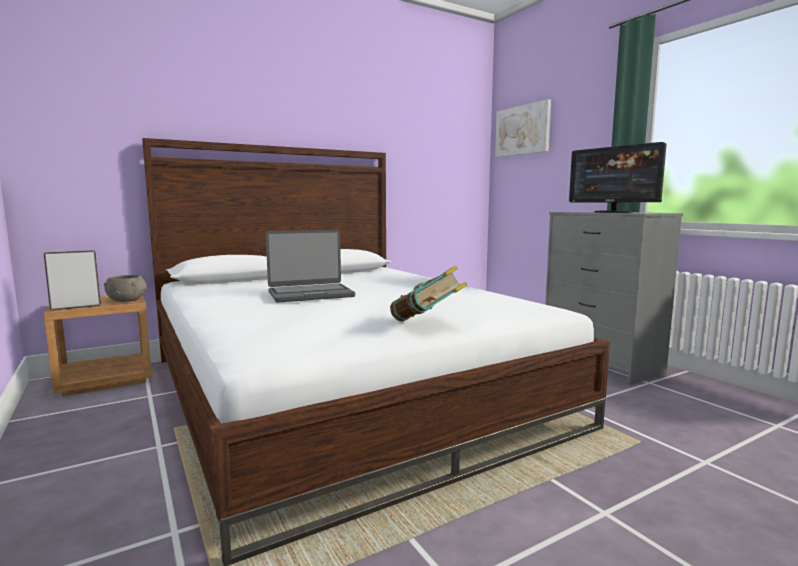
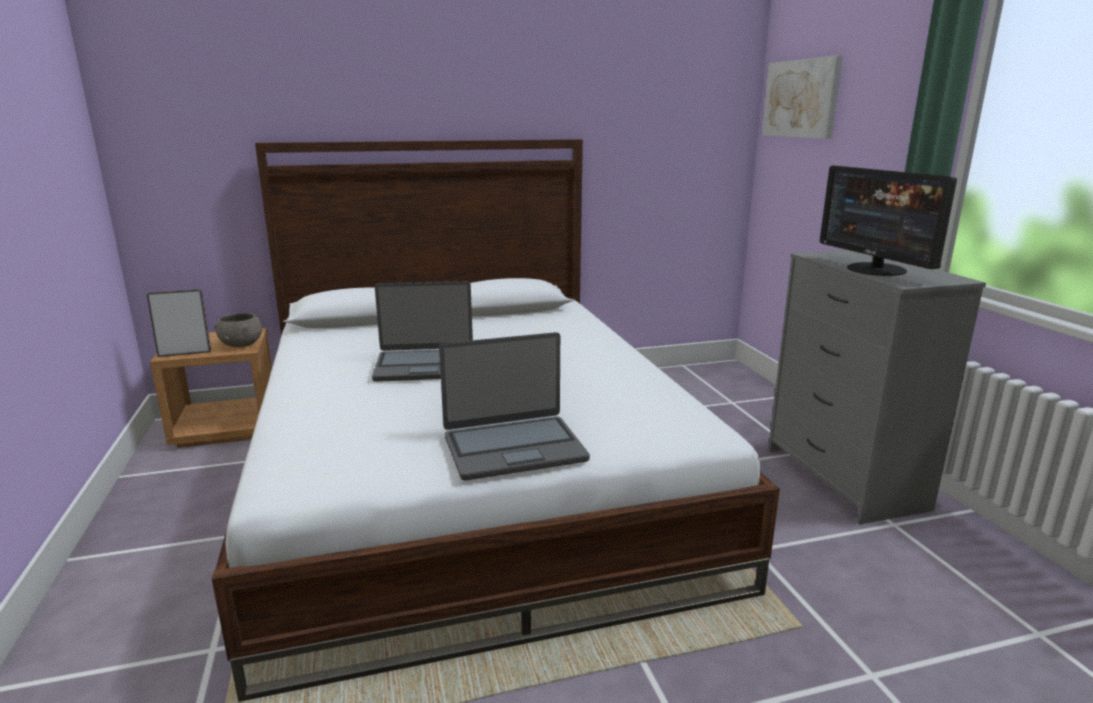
camera: 15 degrees right, 10 degrees up
(427, 323) = (513, 448): book -> laptop

